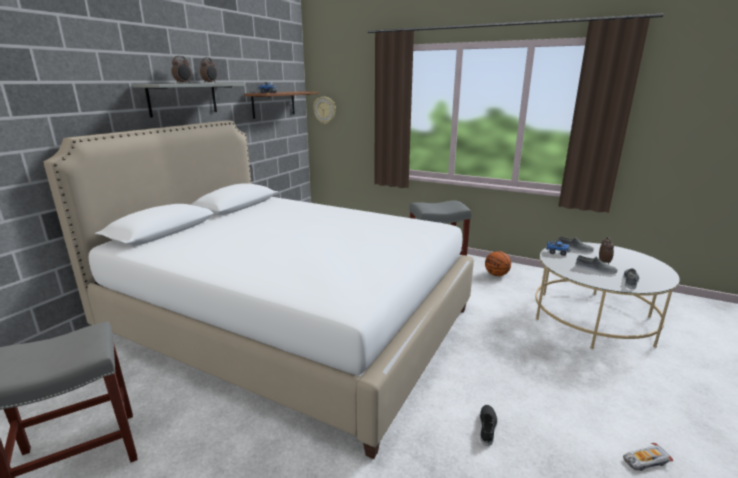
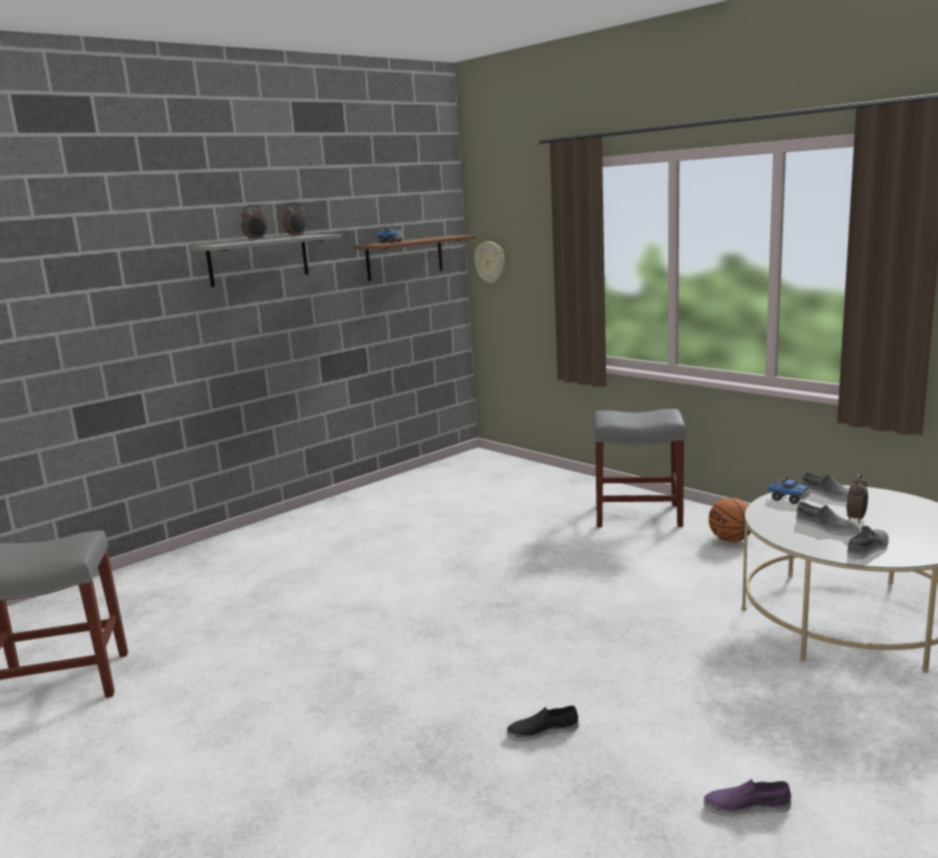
camera: 20 degrees right, 5 degrees down
(290, 323) = (362, 577): white bed -> none
(487, 427) = (542, 731): black shoe -> black shoe turned 135 degrees counterclockwise
(645, 461) = (746, 806): toy car -> purple shoe

